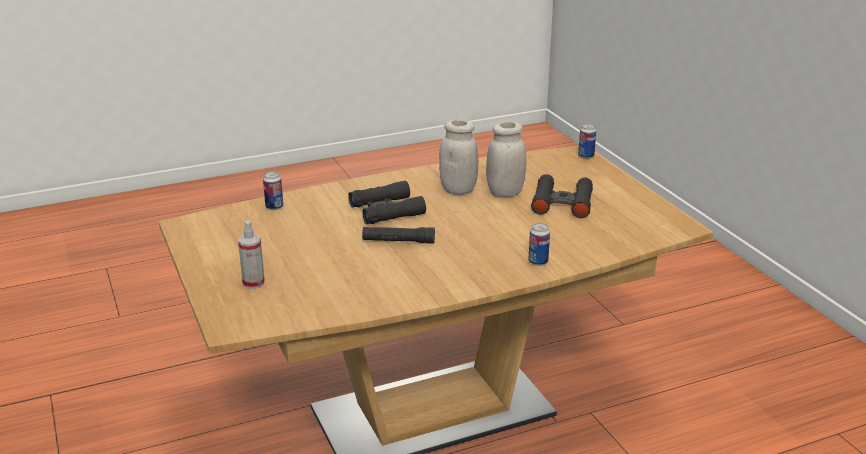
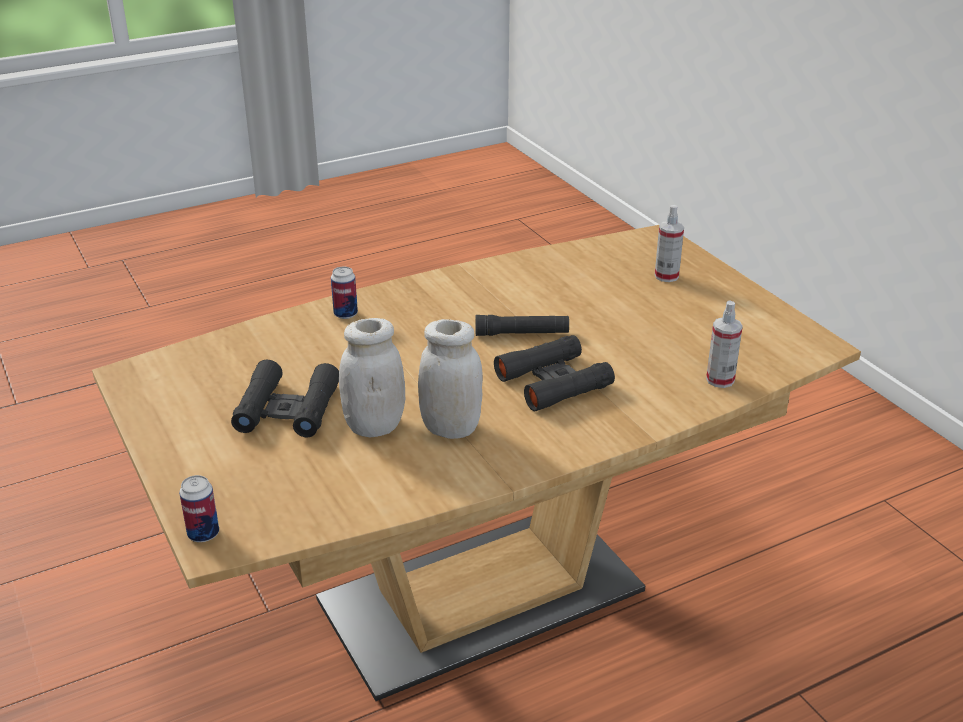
camera: 175 degrees right, 5 degrees up
(274, 207) = (720, 380): can -> spray bottle

